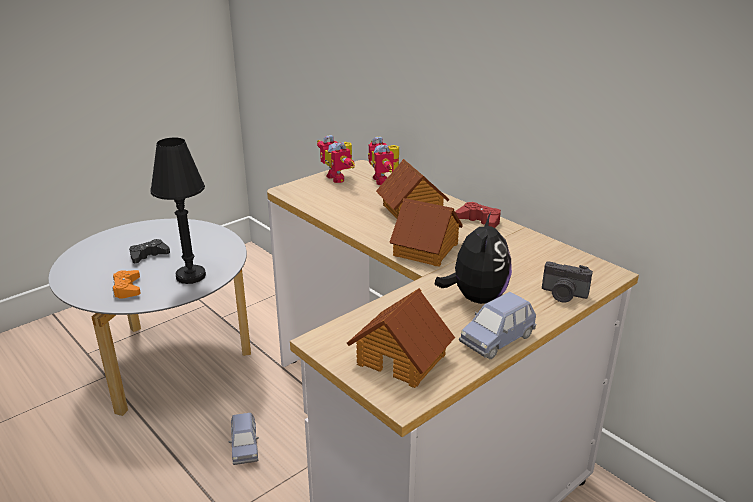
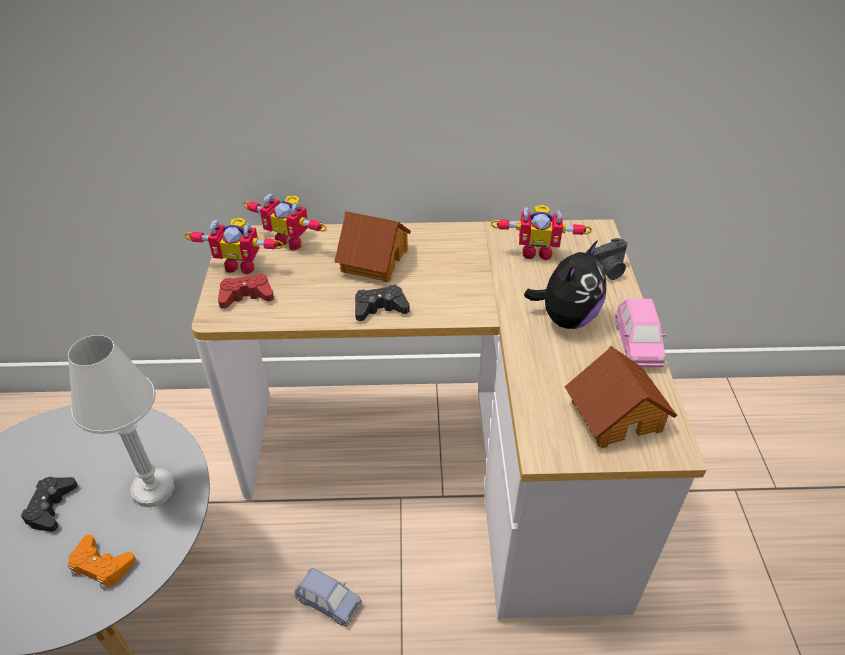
camera: 50 degrees left, 15 degrees up
(191, 276) = (153, 489): black table lamp -> white table lamp
(370, 230) = (380, 308): none -> black game controller
(427, 249) = (458, 296): toy house -> none
(475, 298) = (566, 318): plush toy -> plush toy turned 75 degrees clockwise
(479, 221) = (444, 237): red game controller -> red game controller (246, 296)
(497, 340) = (636, 345): blue toy car -> pink toy car
(531, 258) = (537, 251): none -> toy robot

